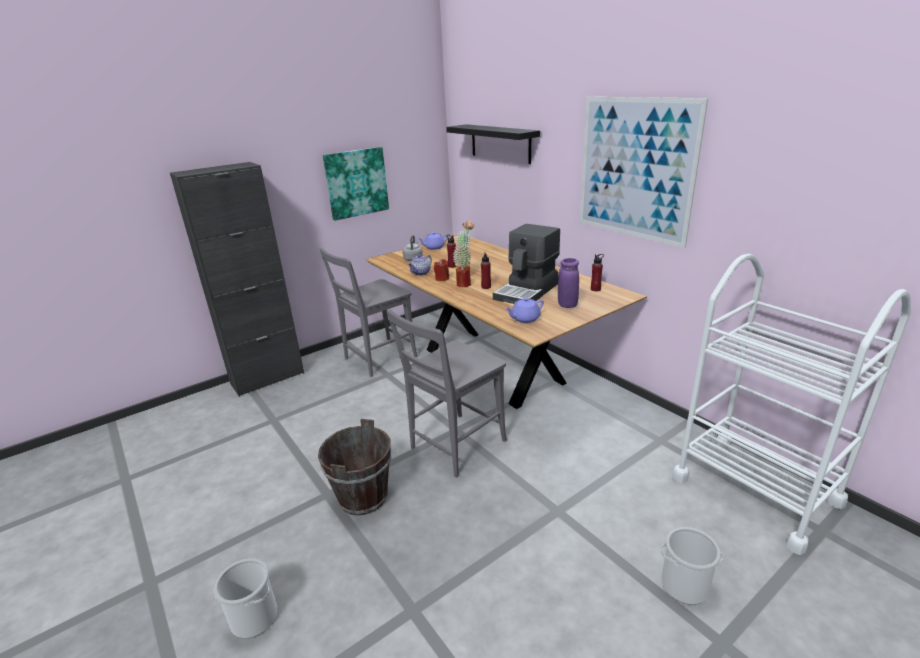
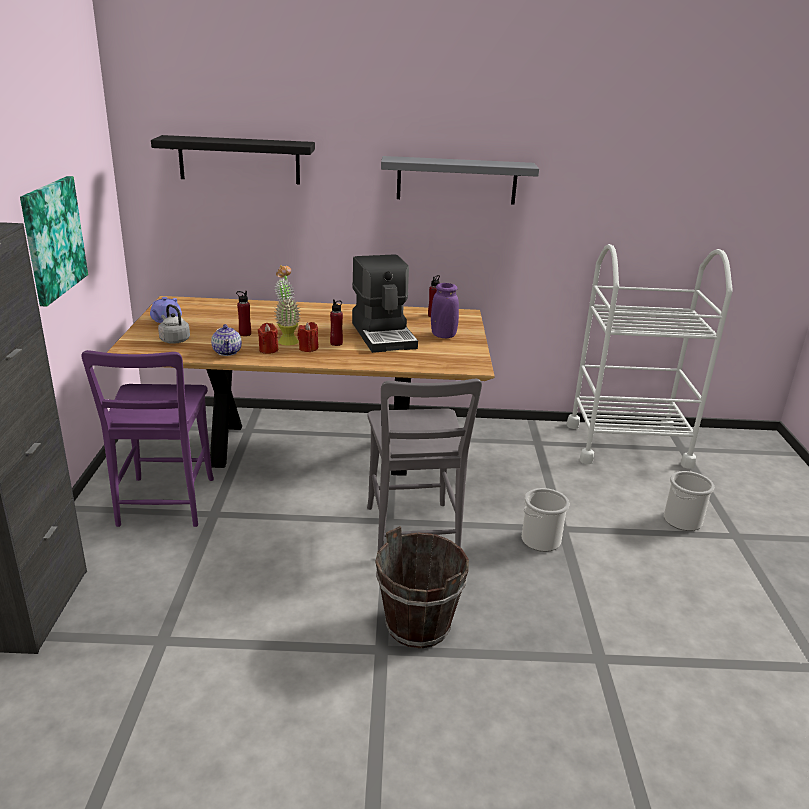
camera: 55 degrees left, 0 degrees up
(253, 617) = (517, 776): bucket -> bucket (540, 540)
(377, 359) = (164, 505): grey chair -> purple chair
(524, 319) = (439, 359): purple teapot -> none
(635, 169) = (456, 180): picture -> grey shelf

